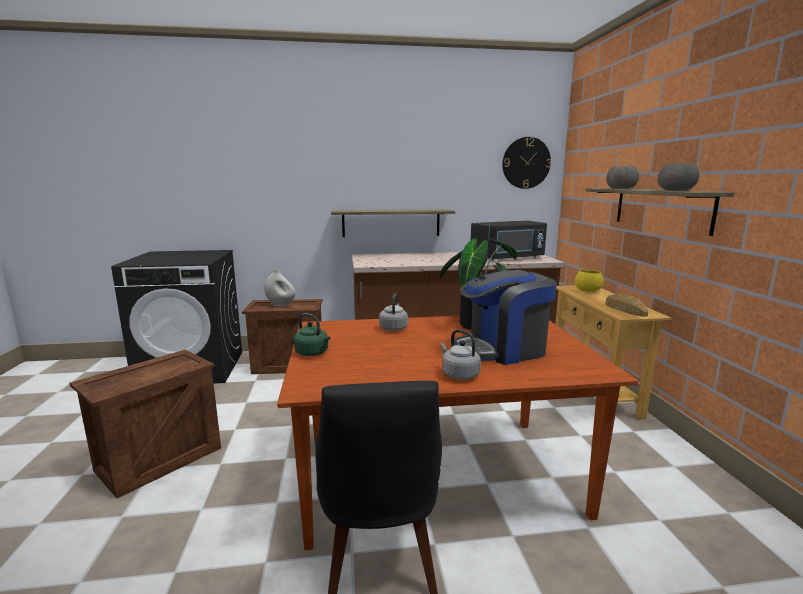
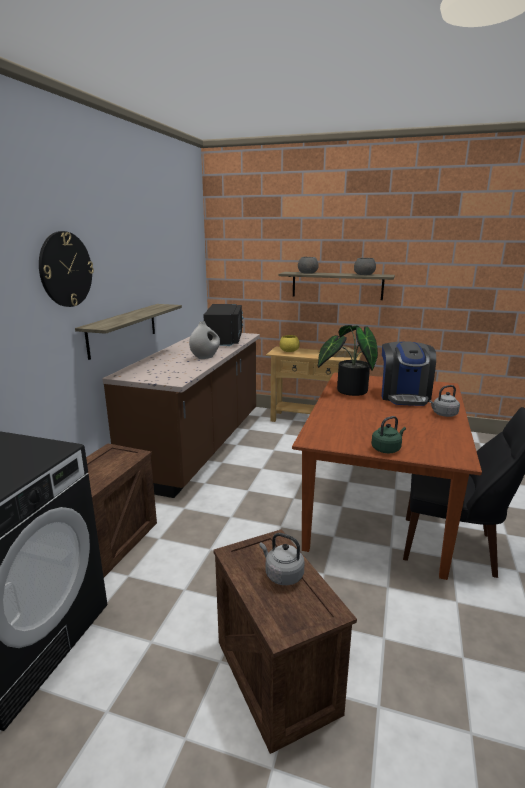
camera: 65 degrees left, 5 degrees up
(280, 305) = (98, 470): white vase -> white vase (205, 357)
(393, 328) = (340, 414): grey kettle -> grey kettle (282, 575)
(526, 163) = (190, 250): wall clock -> wall clock (65, 269)

